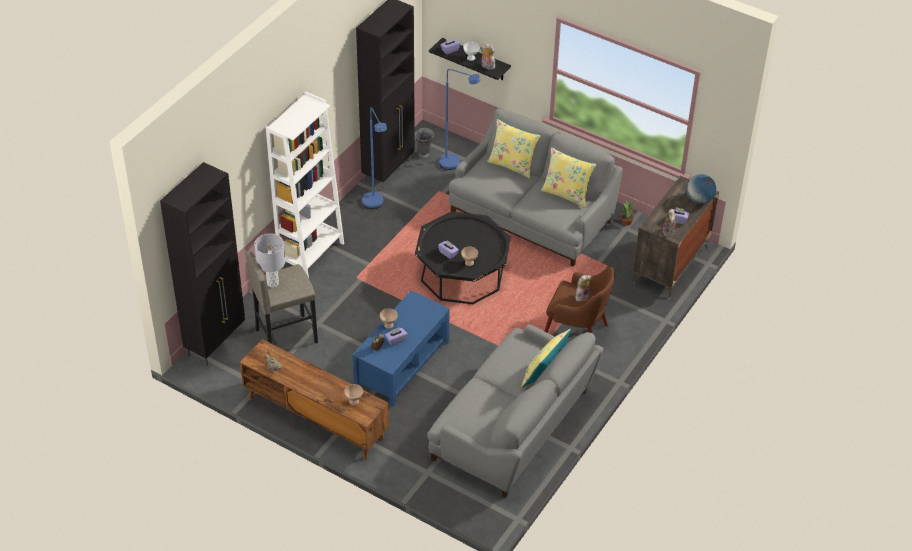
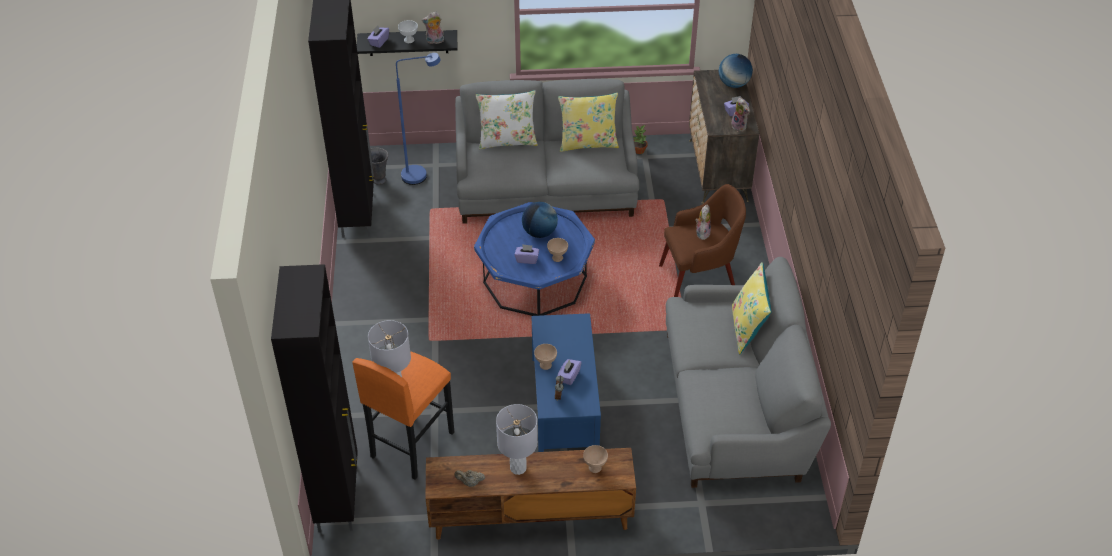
camera: 35 degrees left, 0 degrees up
(286, 335) = (411, 444): grey stool -> orange stool
(309, 375) = (518, 468): none -> grey table lamp
(311, 254) = (356, 342): white bookcase -> none
(375, 205) = (377, 255): blue floor lamp -> none
(462, 274) = (535, 279): black coffee table -> blue coffee table
(474, 240) = (539, 232): none -> globe
(512, 165) = (507, 141): yellow pillow -> white pillow

